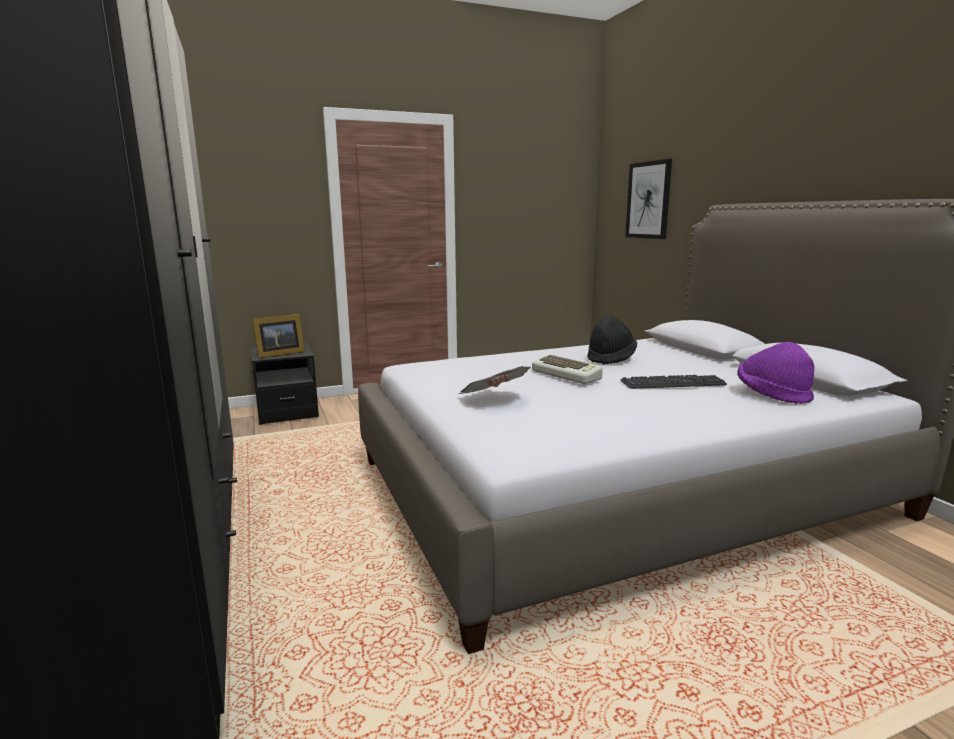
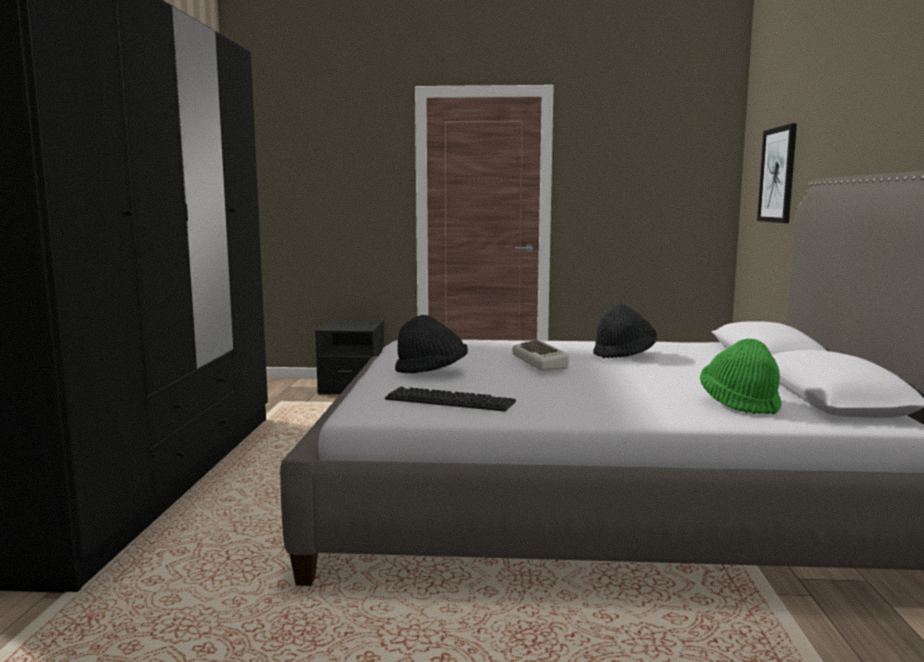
camera: 25 degrees right, 5 degrees down
(278, 354) = (344, 327): picture frame -> none
(493, 399) = (432, 372): newspaper -> black hat
(672, 383) = (643, 381): keyboard -> keyboard (450, 401)
(772, 395) = (740, 404): purple hat -> green hat

